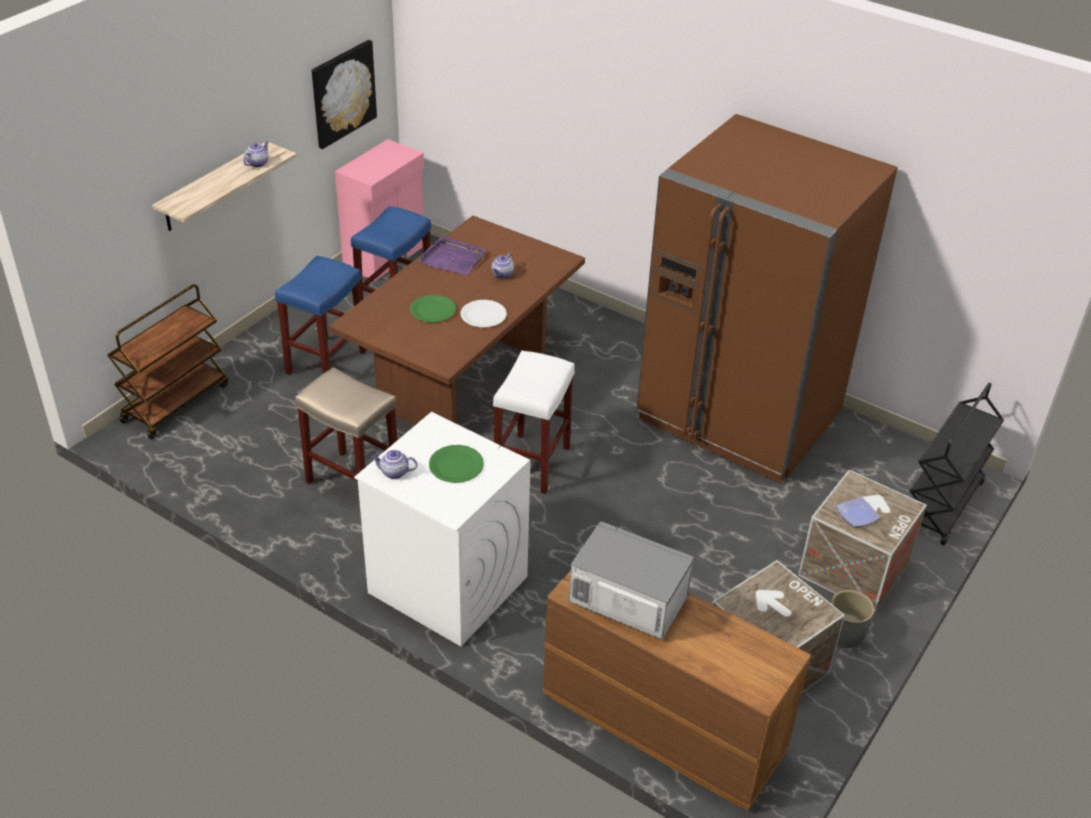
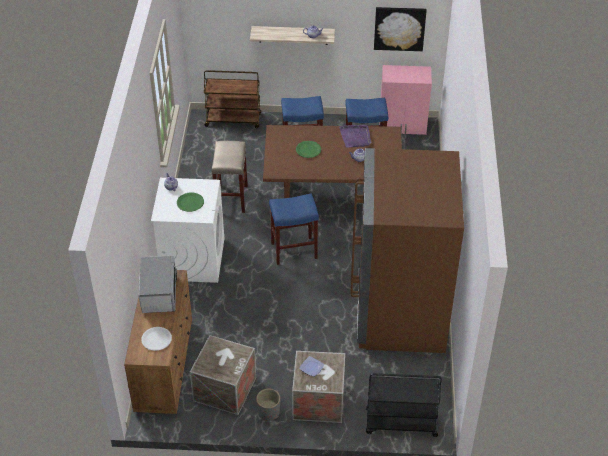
camera: 60 degrees right, 5 degrees up
(483, 315) = (320, 167): white plate -> white plate (156, 339)
(532, 464) = (293, 251): white stool -> blue stool

